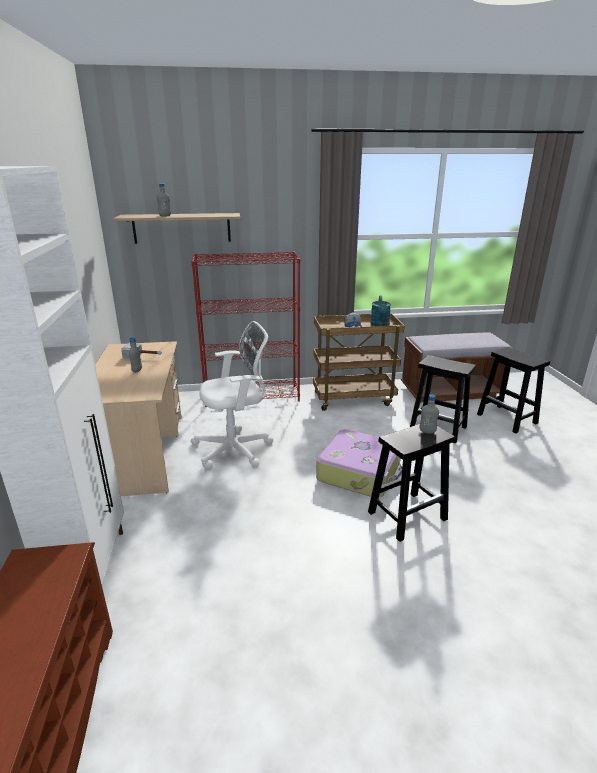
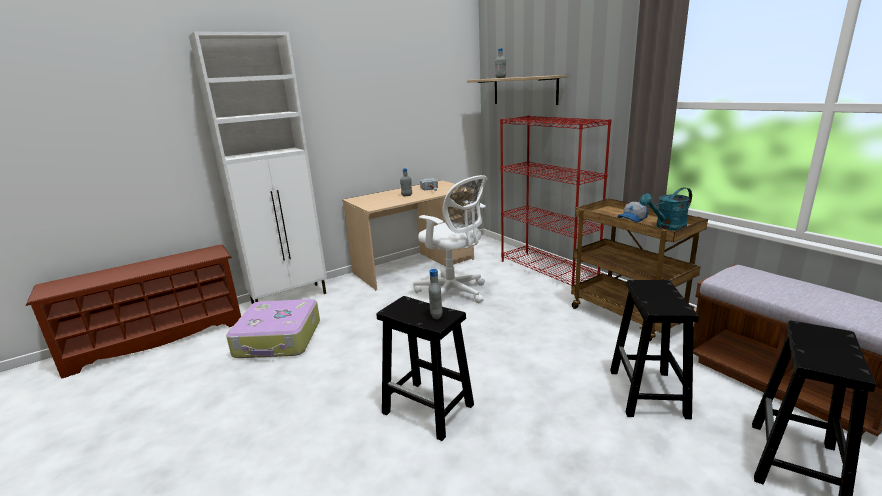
camera: 65 degrees right, 5 degrees down
(360, 472) = (480, 360): suitcase -> suitcase (279, 339)

